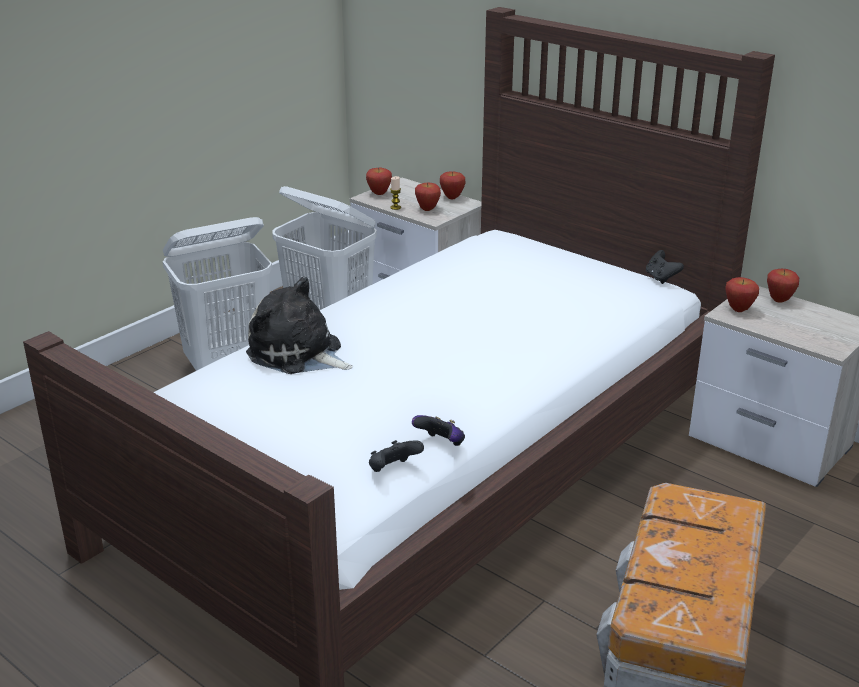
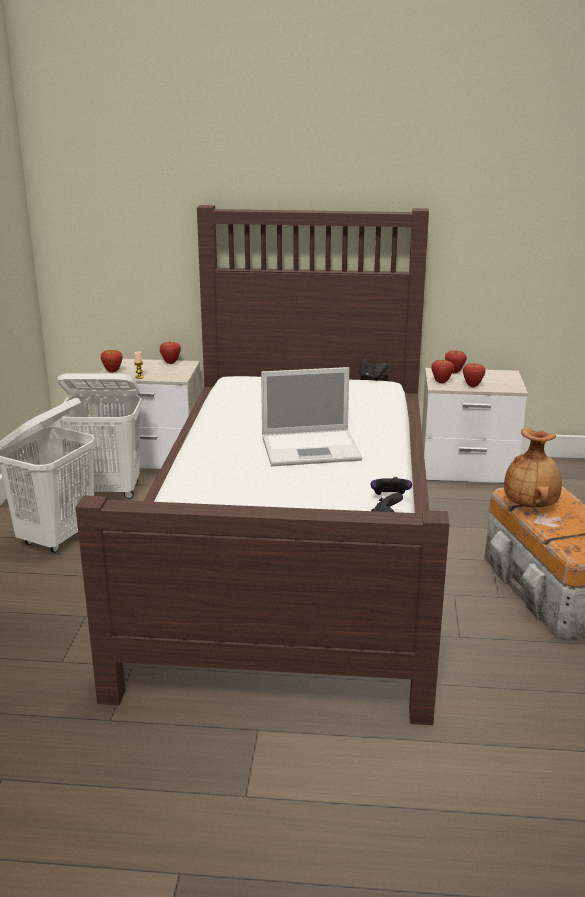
camera: 35 degrees left, 5 degrees down
(298, 354) = (216, 479): plush toy -> none
(427, 209) = (165, 373): apple -> apple (472, 386)
(448, 351) = (312, 448): none -> laptop
(673, 524) = (531, 506): none -> brown vase

